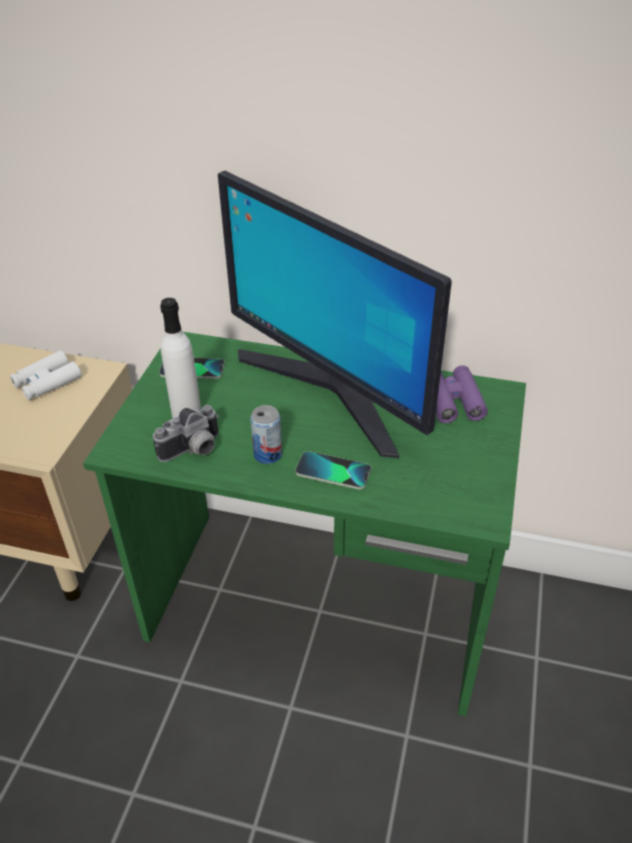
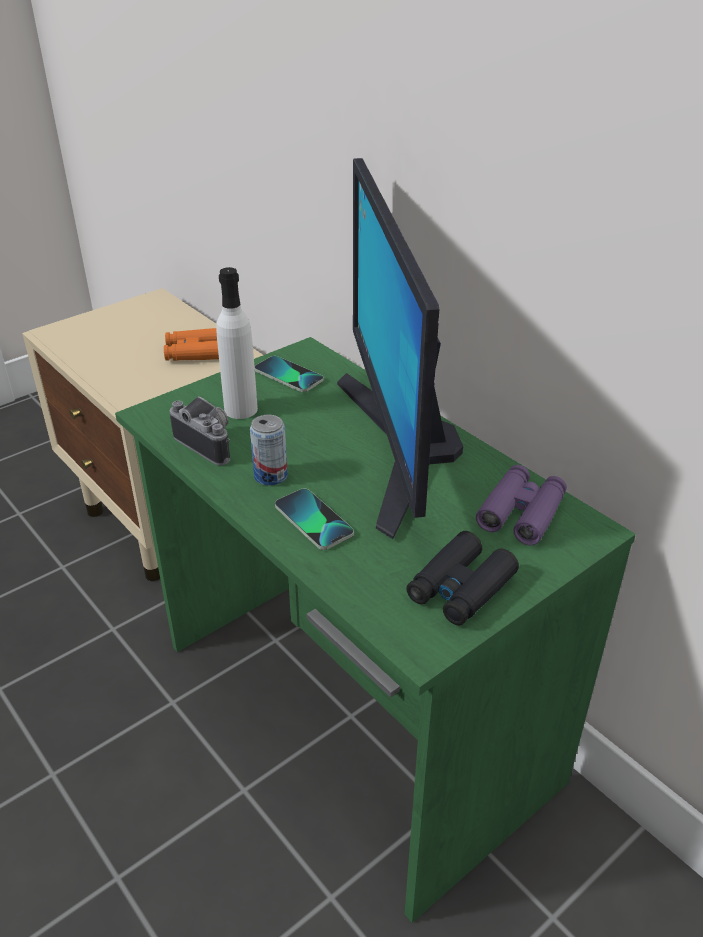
camera: 35 degrees right, 5 degrees down
(47, 382) = (195, 352): white binoculars -> orange binoculars
(193, 450) = (210, 443): camera -> camera turned 135 degrees counterclockwise
(469, 469) = (460, 588): none -> black binoculars

